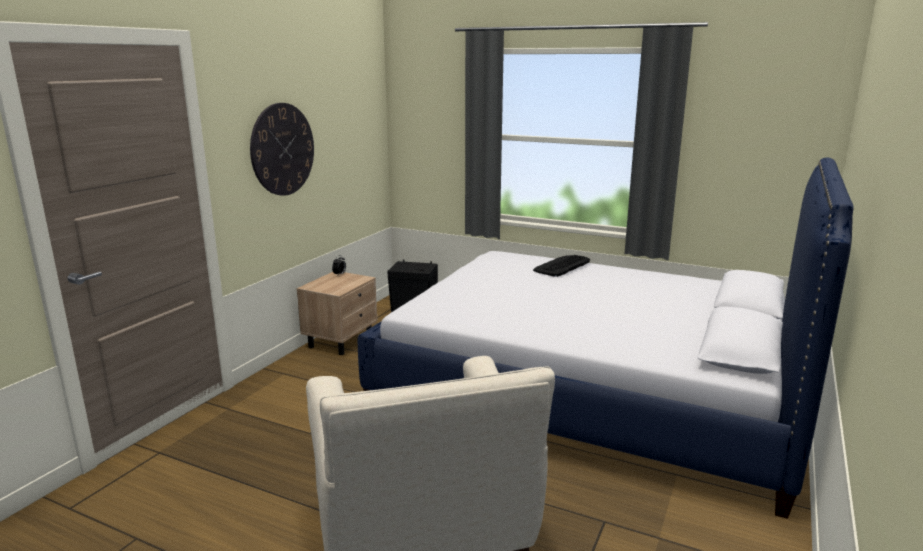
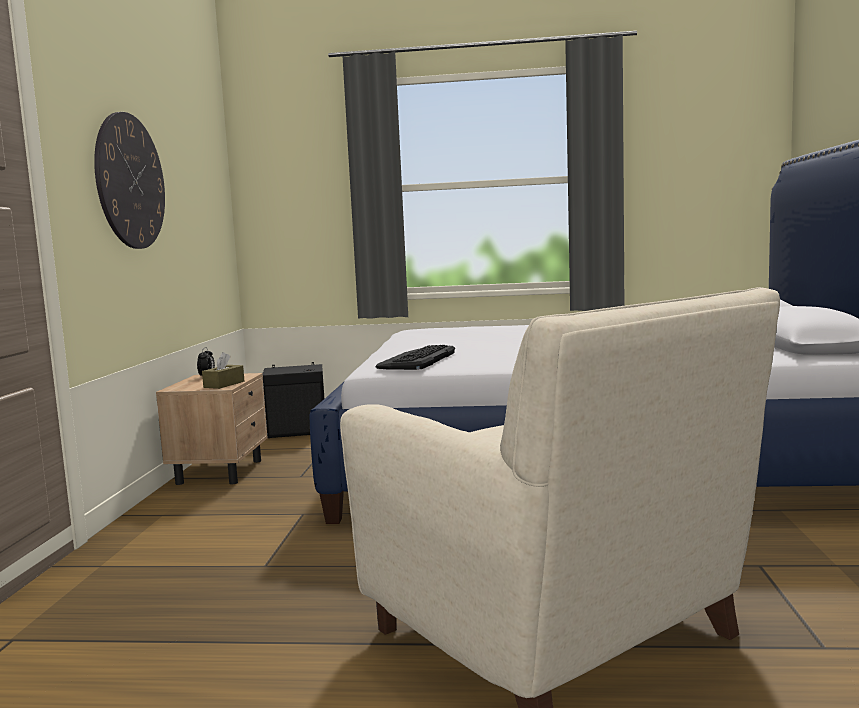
camera: 20 degrees left, 10 degrees down
(340, 288) = (224, 384): none -> brown tissue box
(561, 266) = (511, 326): keyboard -> keyboard (416, 360)

